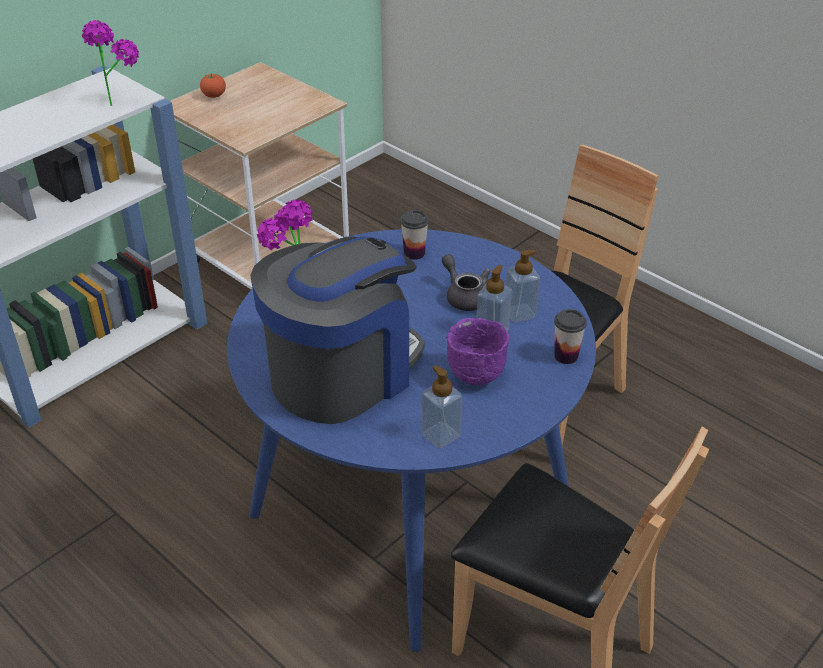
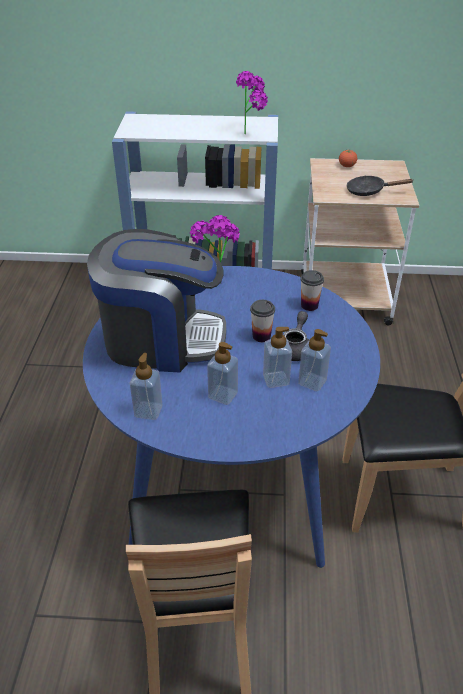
camera: 50 degrees right, 0 degrees up
(280, 112) = (369, 191): none -> black frying pan
(475, 375) = (223, 395): purple bowl -> soap dispenser
(566, 356) = (296, 428): cup -> cup (261, 336)

